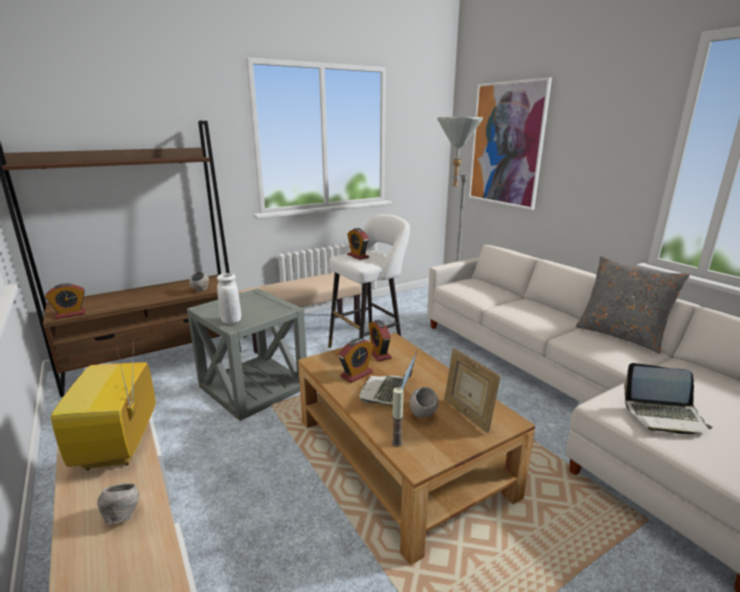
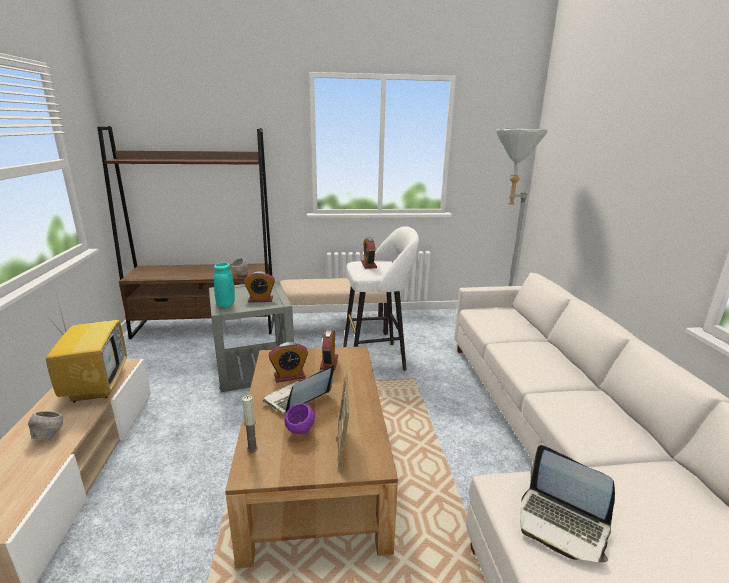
camera: 25 degrees right, 0 degrees up
(70, 314) = (140, 277): alarm clock -> alarm clock (260, 300)
(119, 446) = (96, 385): television -> television turned 150 degrees clockwise
(231, 321) = (225, 304): white vase -> turquoise vase
(422, 417) = (300, 433): grey bowl -> purple bowl
(506, 144) = (580, 162): picture -> none
(621, 335) = (622, 412): grey pillow -> none

